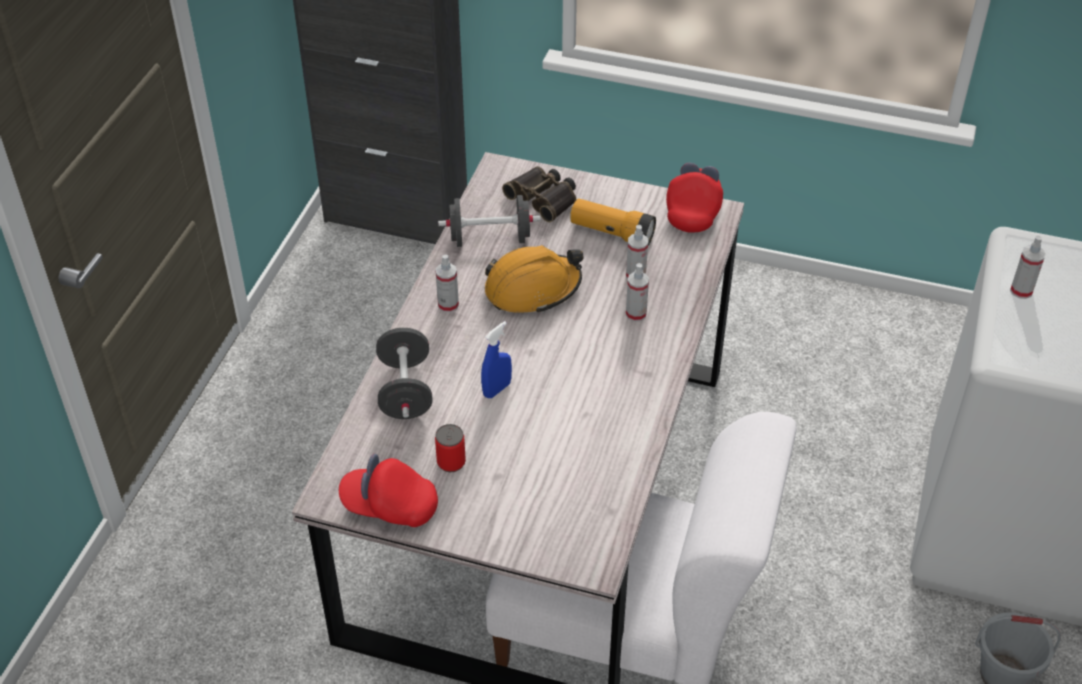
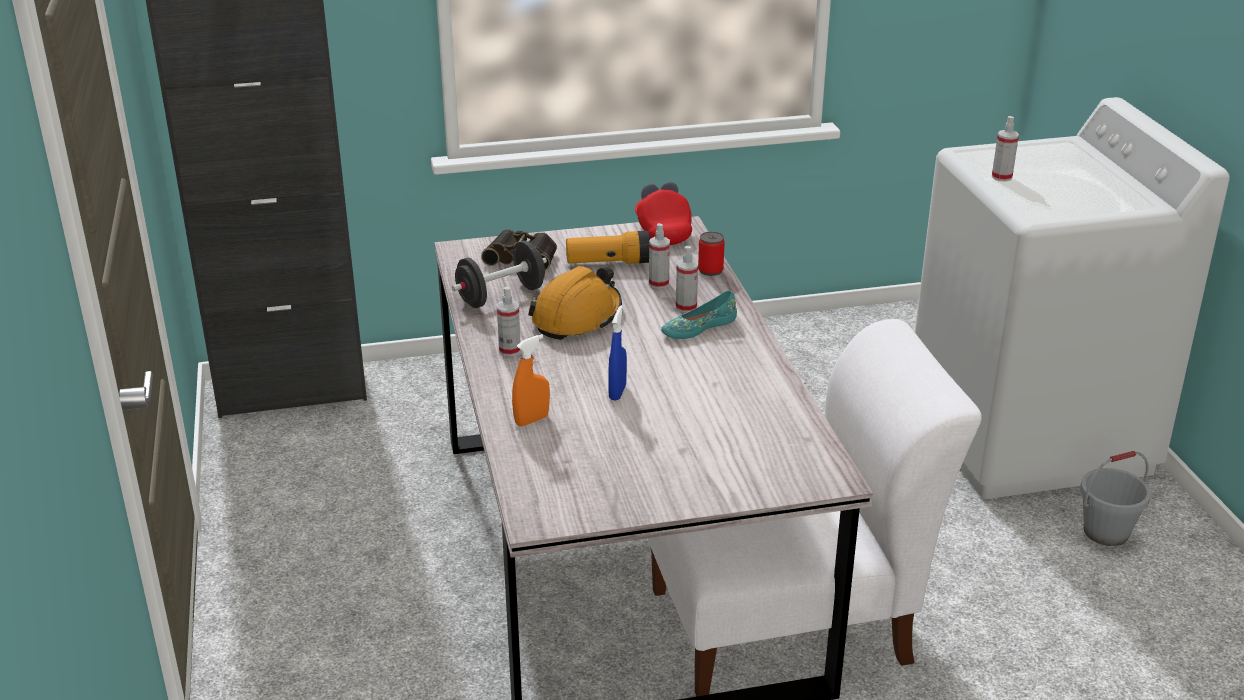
camera: 30 degrees left, 15 degrees down
(390, 506) = (605, 505): red cap -> none
(405, 391) = (532, 420): black dumbbell -> orange spray bottle
(451, 462) = (629, 455): can -> can (710, 270)
(626, 342) = (698, 327): none -> turquoise shoe

